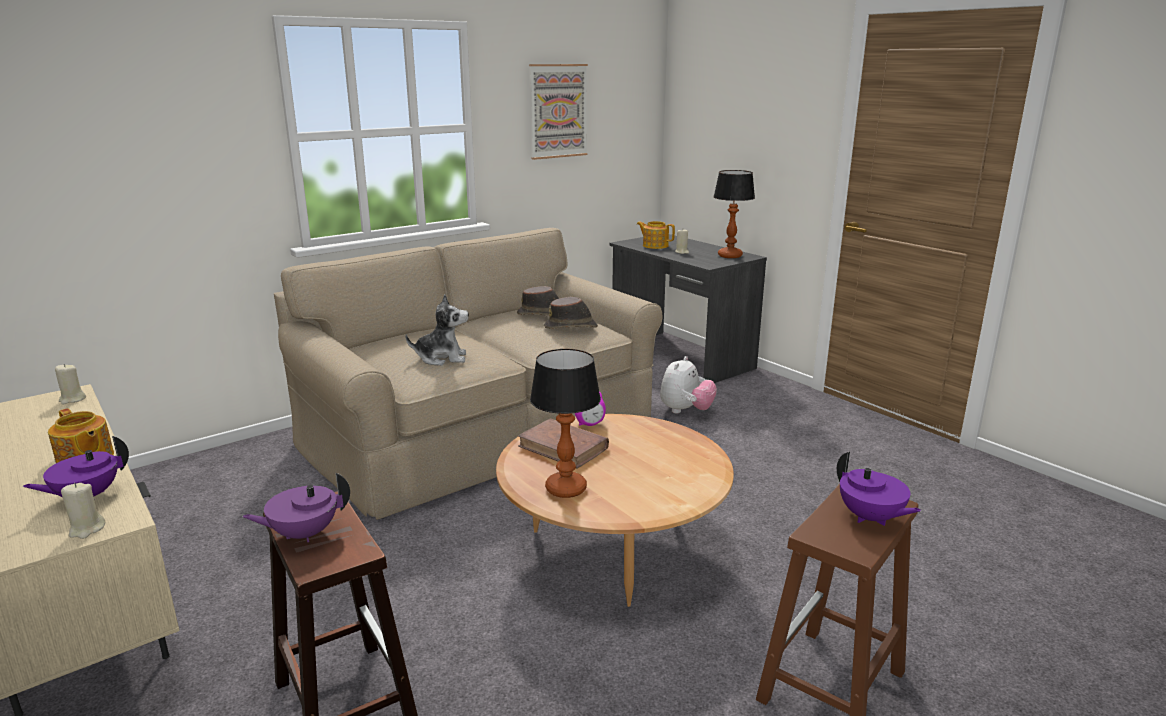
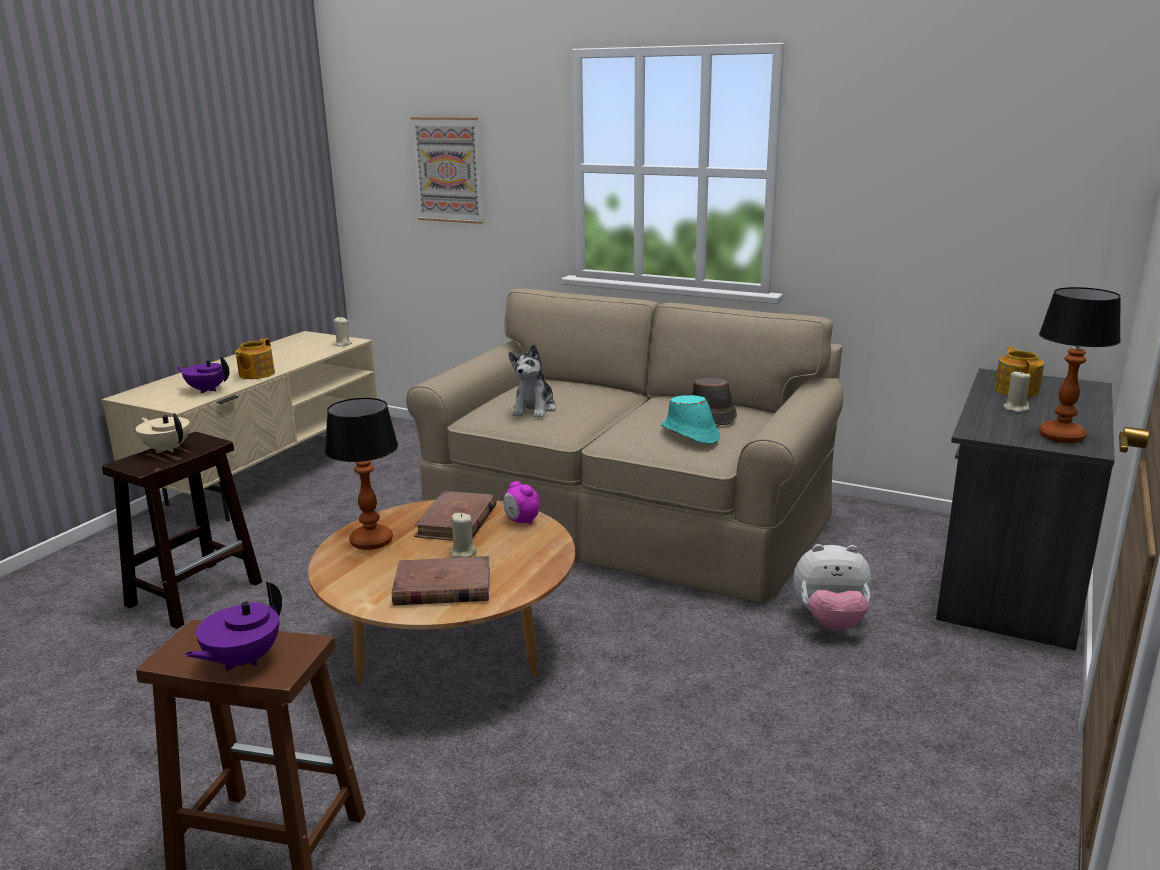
camera: 65 degrees right, 0 degrees up
(86, 529) = (166, 402): beige candle -> beige candle (463, 552)
(304, 534) = (167, 449): purple teapot -> beige teapot
(442, 358) = (534, 409): plush toy -> plush toy turned 45 degrees clockwise
(558, 111) = (917, 162): picture -> picture (448, 170)
(571, 327) = (690, 434): brown hat -> turquoise hat
(678, 471) = (442, 587): none -> brown book

